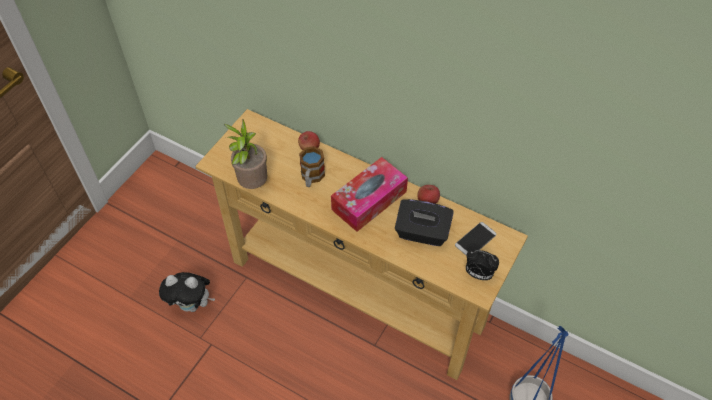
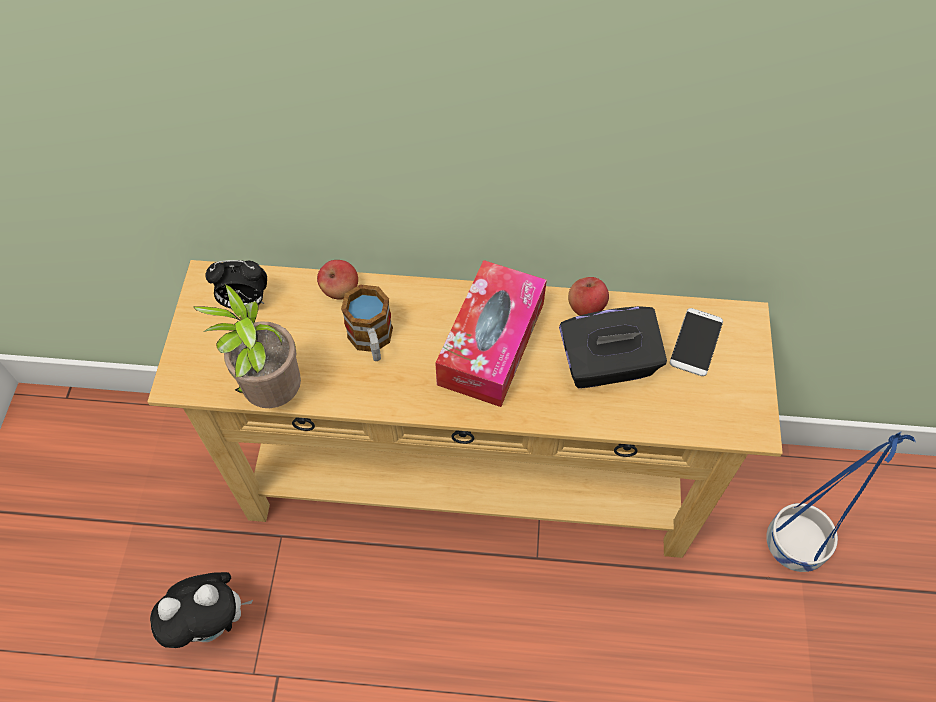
camera: 25 degrees left, 5 degrees up
(478, 274) = (733, 399): alarm clock -> alarm clock (244, 302)

